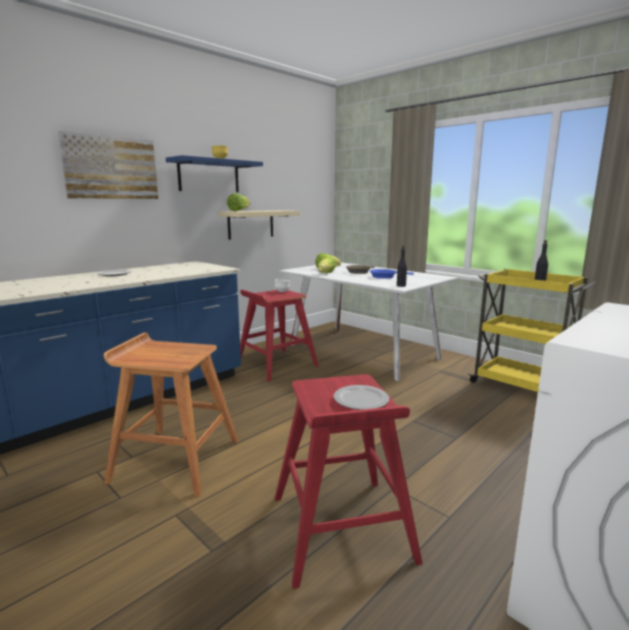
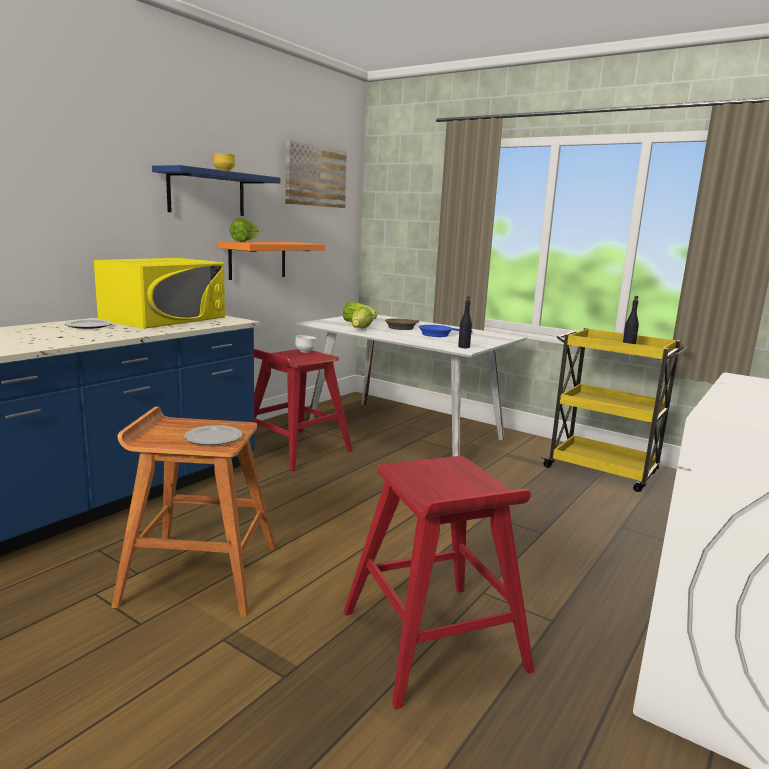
camera: 10 degrees left, 0 degrees up
(111, 168) = (80, 177): picture -> picture (315, 176)
(172, 268) = (164, 318): none -> yellow microwave
(251, 224) = (257, 260): beige shelf -> orange shelf
(361, 400) = (469, 485): plate -> plate (213, 438)

